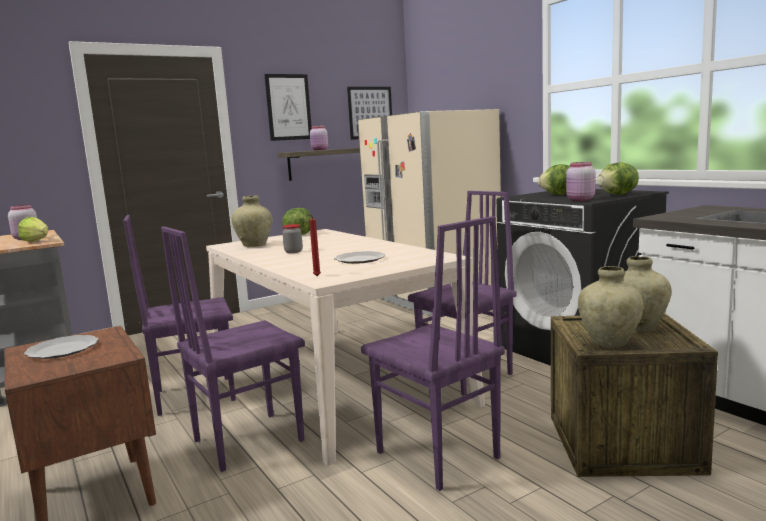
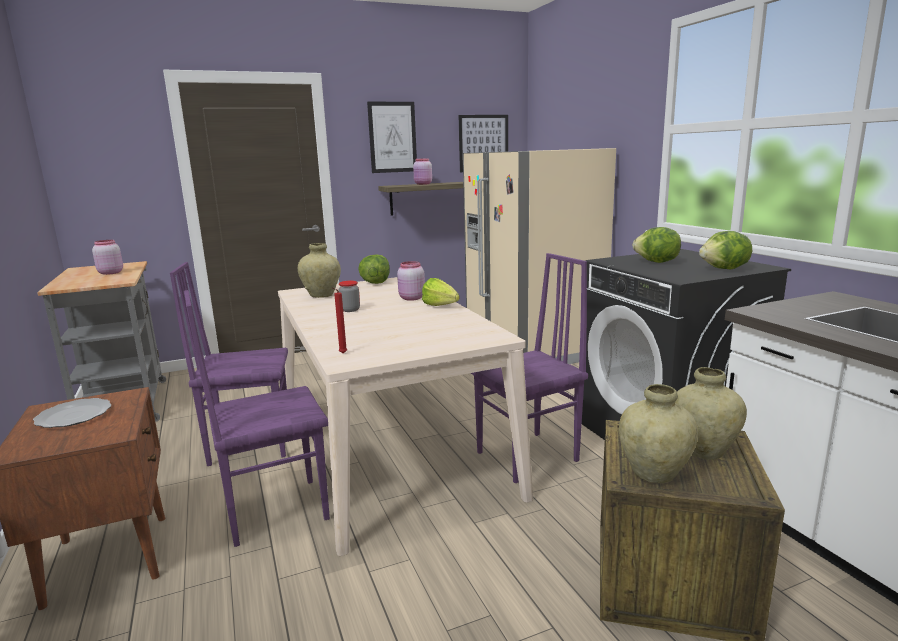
camera: 10 degrees right, 5 degrees up
(38, 242) = (114, 280): lettuce -> lettuce (442, 307)
(359, 259) = (404, 331): plate -> none
(436, 456) = (454, 563): purple chair -> none
(579, 200) = (672, 275): pink jar -> pink jar (411, 298)

